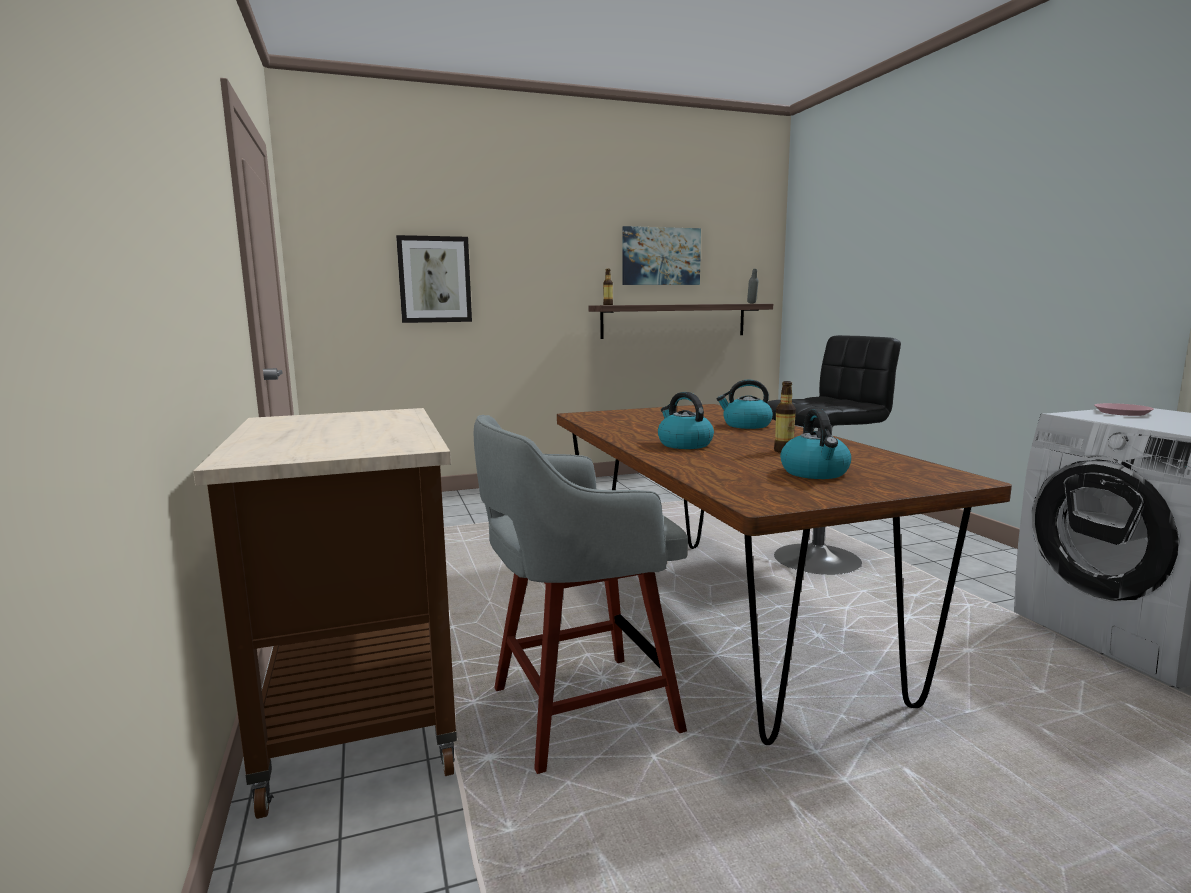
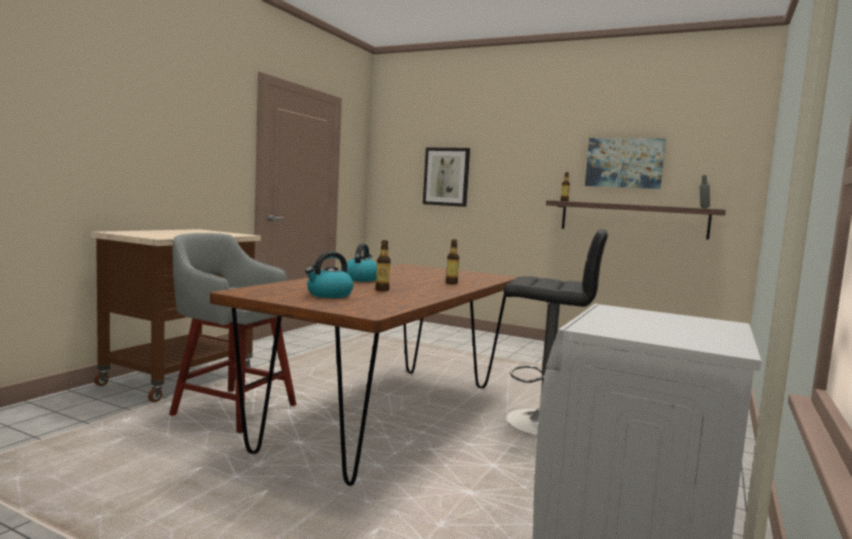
camera: 45 degrees right, 5 degrees down
(746, 425) = (451, 283): kettle -> bottle
(1122, 413) = (670, 317): pink plate -> none

